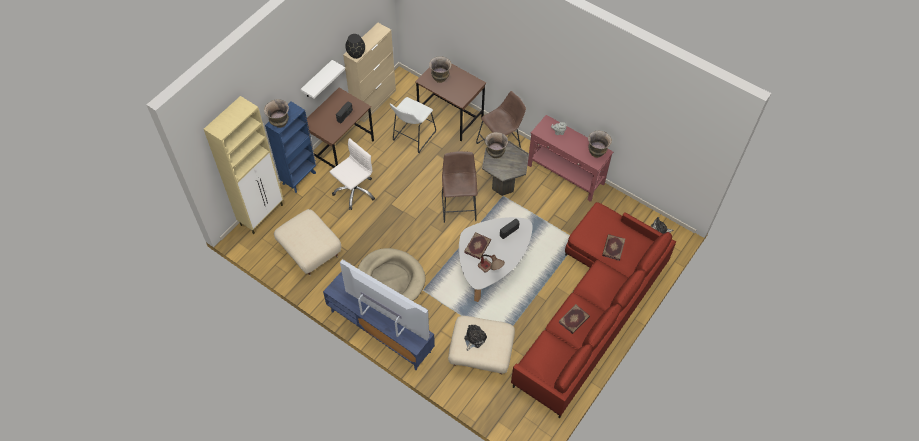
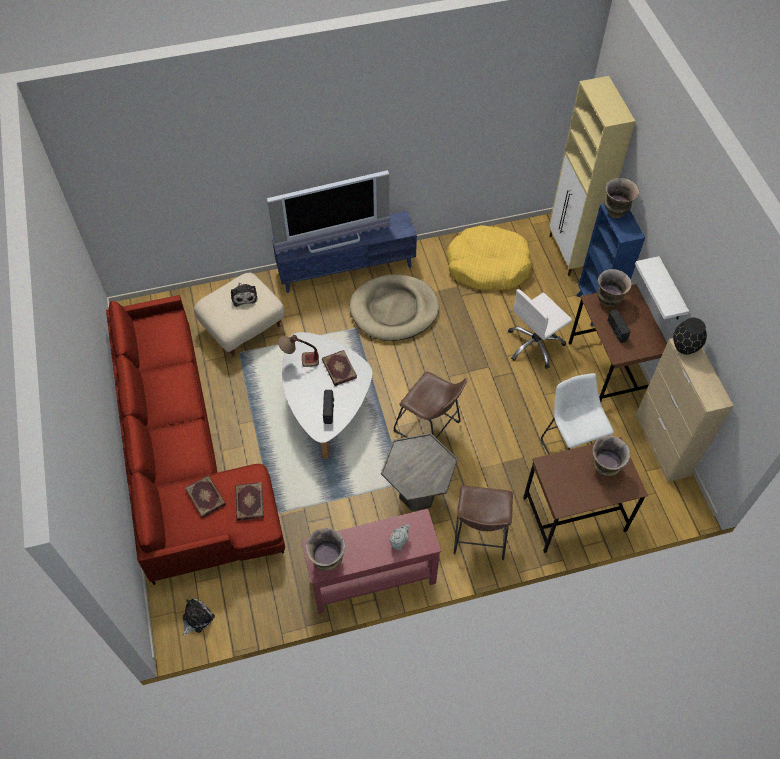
camera: 130 degrees right, 0 degrees up
(309, 252) = (487, 266): beige ottoman -> yellow dog bed
(354, 191) = (535, 345): white office chair -> white office chair turned 60 degrees clockwise
(495, 154) = (439, 463): vase -> vase (608, 301)
(574, 320) = (170, 387): book -> book (249, 502)

